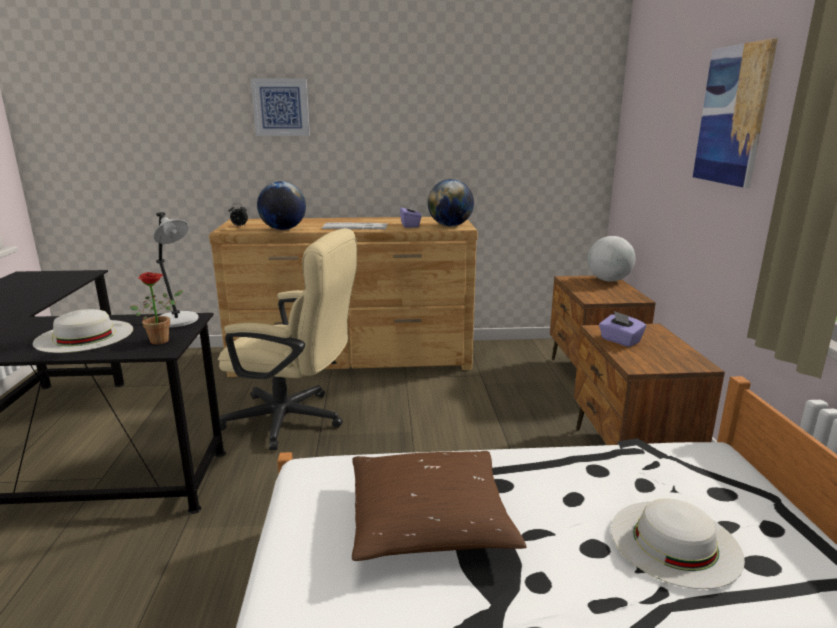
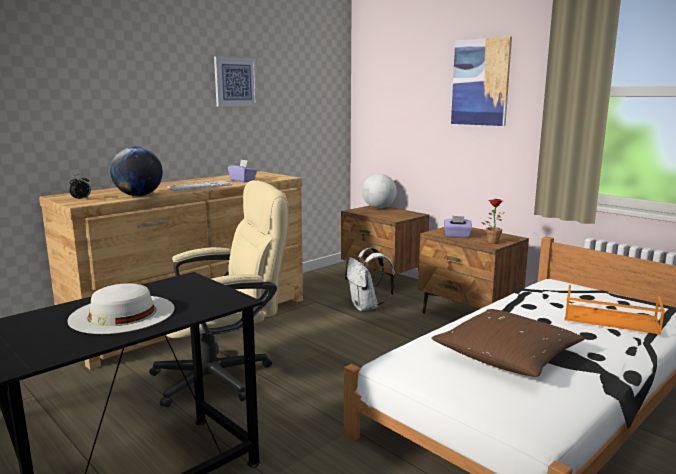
camera: 40 degrees left, 5 degrees down
(163, 339) = (213, 296): potted plant -> potted plant (491, 242)
(178, 321) = (182, 283): grey table lamp -> none
(281, 107) = (93, 73): picture -> picture (235, 82)
(450, 226) = (274, 177): globe -> none
(522, 399) = (366, 307): none -> white backpack
(675, 542) = (609, 319): white hat -> orange tray

